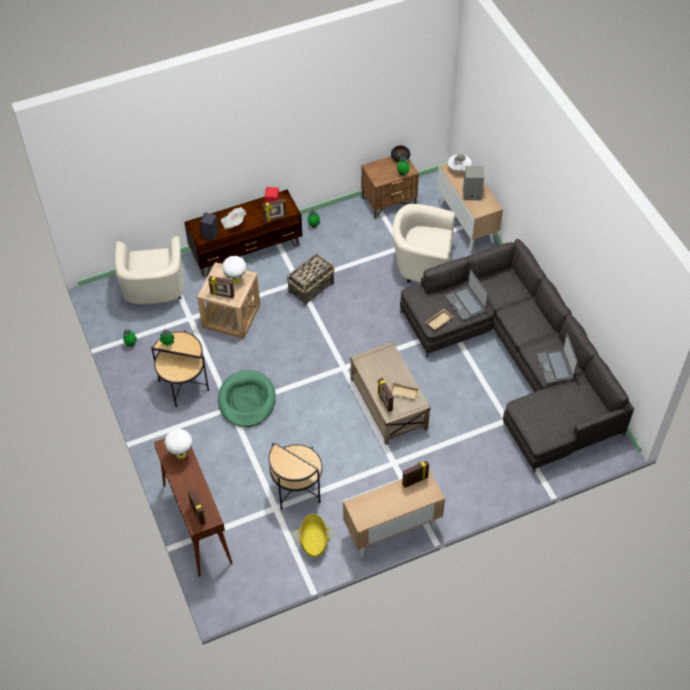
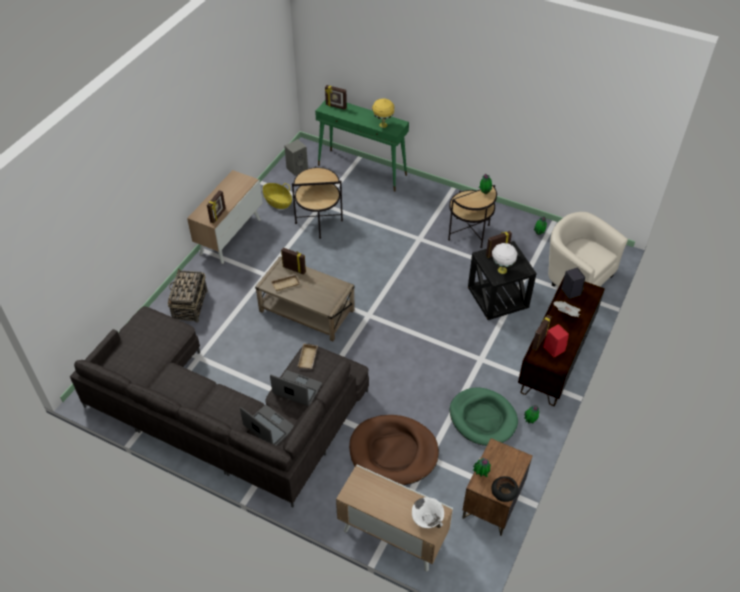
camera: 140 degrees right, 5 degrees down
(181, 455) = (383, 125): white table lamp -> yellow table lamp
(196, 523) = (362, 170): brown console table -> green console table
(231, 316) = (498, 297): beige side table -> black side table
(247, 400) = (413, 249): green dog bed -> green dog bed (482, 418)
(311, 287) = (464, 362): basket -> basket (190, 305)
(421, 264) = (393, 452): beige armchair -> brown dog bed
(471, 194) = (384, 494): grey speaker -> grey speaker (297, 168)
(555, 367) = (170, 382): laptop -> laptop (268, 427)

